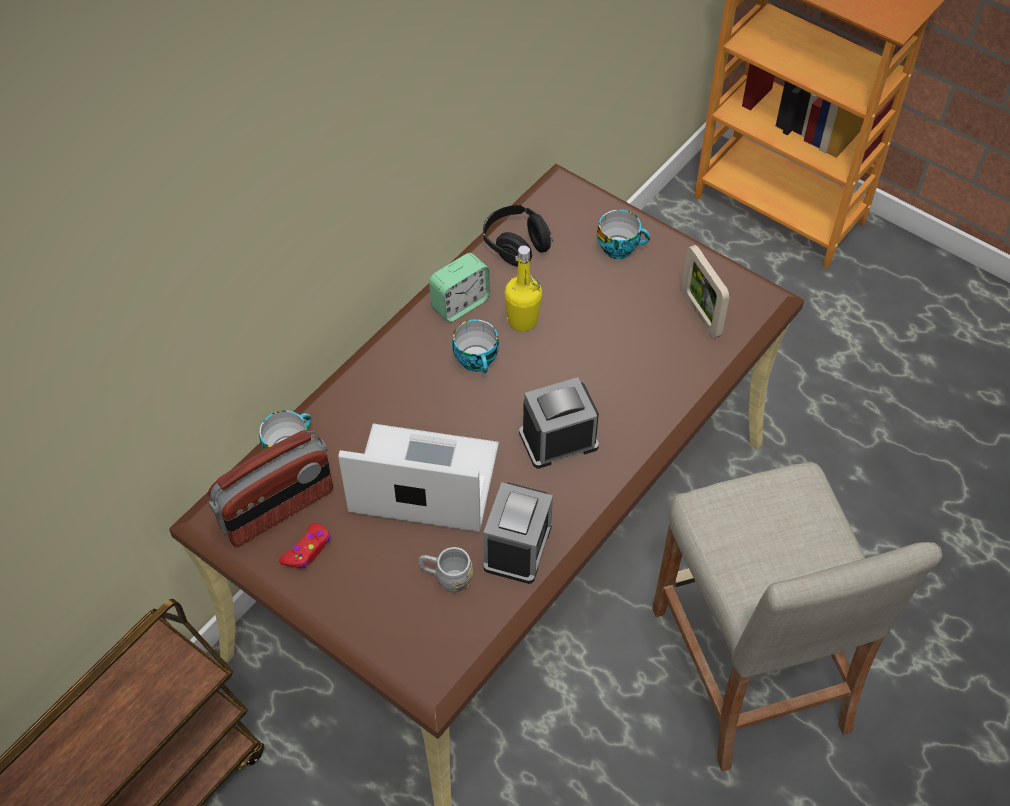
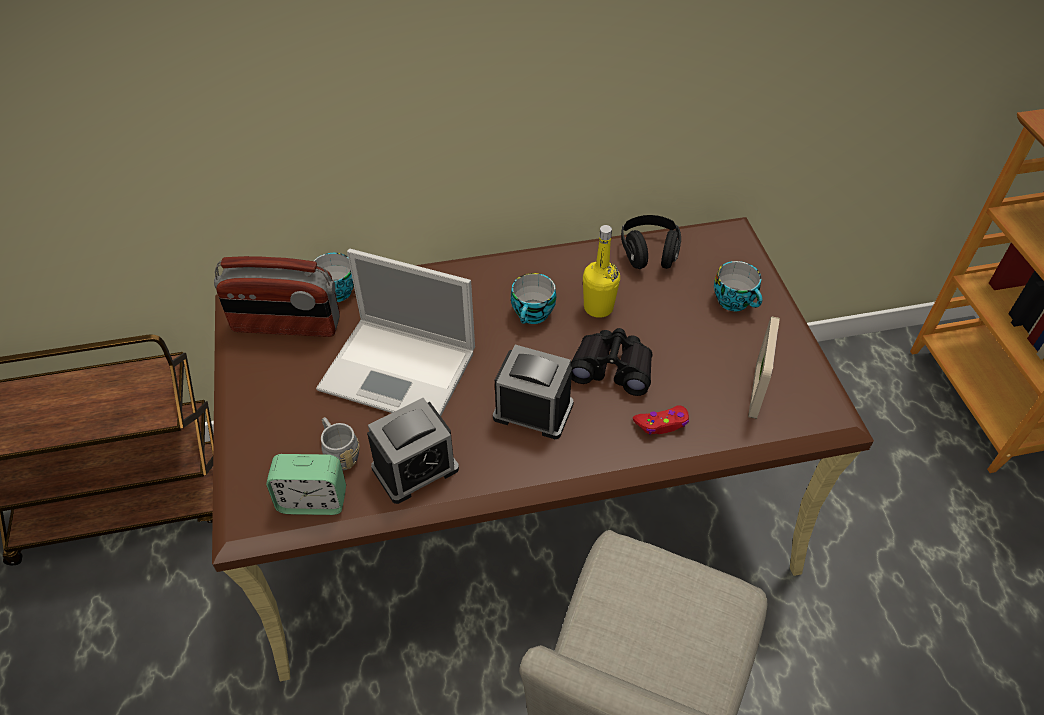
camera: 40 degrees right, 5 degrees down
(307, 550) = (273, 365): red game controller -> red game controller (662, 424)
(421, 480) = (401, 371): laptop -> laptop turned 150 degrees clockwise
(460, 304) = (563, 269): alarm clock -> alarm clock (313, 501)
(583, 365) = (612, 368): none -> black binoculars

